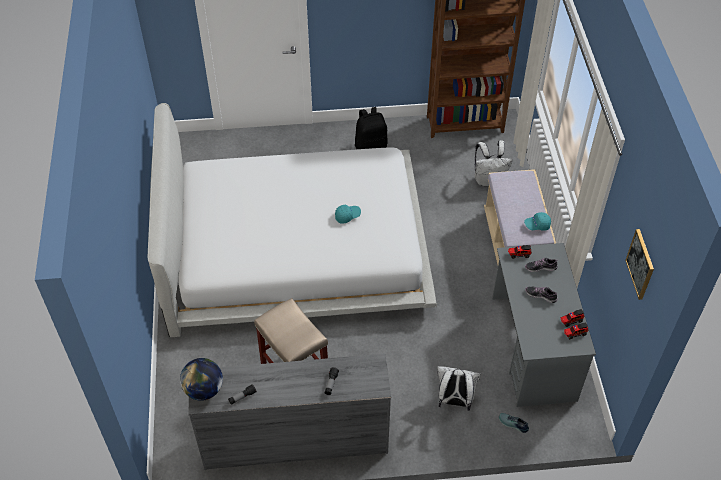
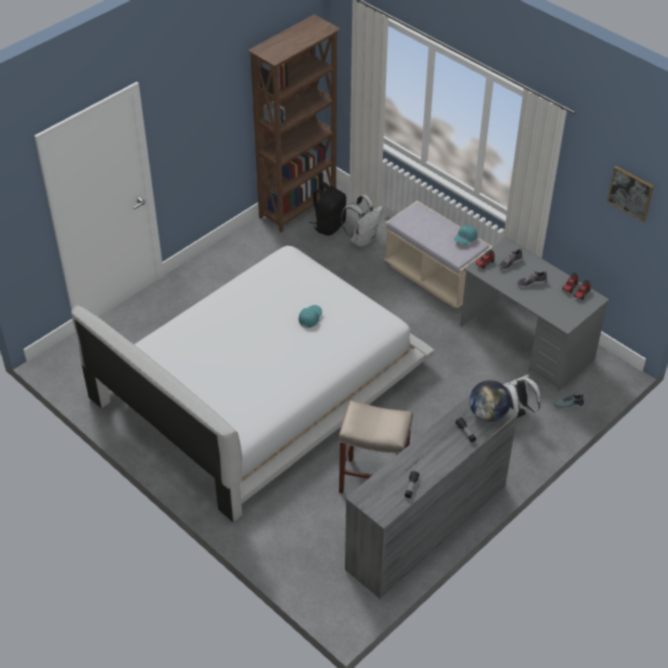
camera: 40 degrees left, 5 degrees down
(204, 389) = (375, 503): globe -> globe (488, 414)
(371, 146) = (237, 267): black backpack -> black backpack (329, 226)

